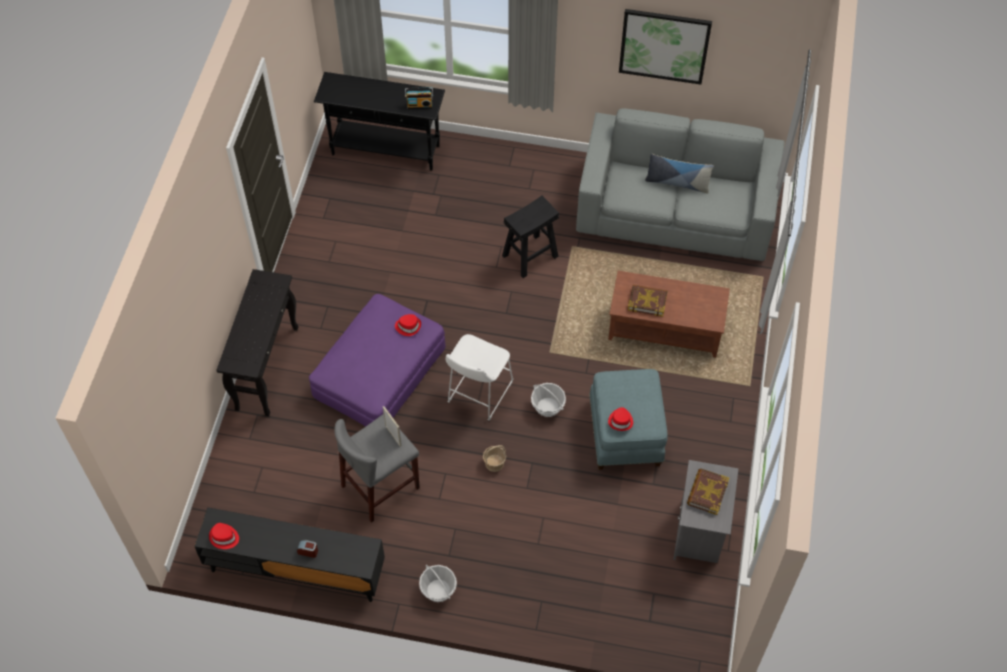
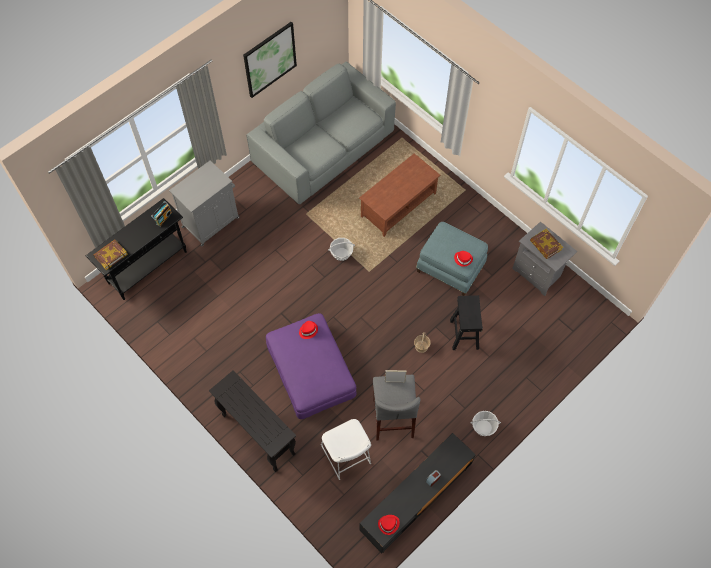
camera: 55 degrees left, 5 degrees up
(478, 394) = (369, 326): white stool -> white stool (346, 457)
(487, 168) = (211, 221): none -> grey cabinet
(530, 256) = (295, 239): black stool -> black stool (464, 334)
(547, 407) = (405, 295): basket -> basket (341, 254)
(647, 301) = (392, 197): book -> book (110, 255)
(677, 183) = (325, 130): pillow -> none

